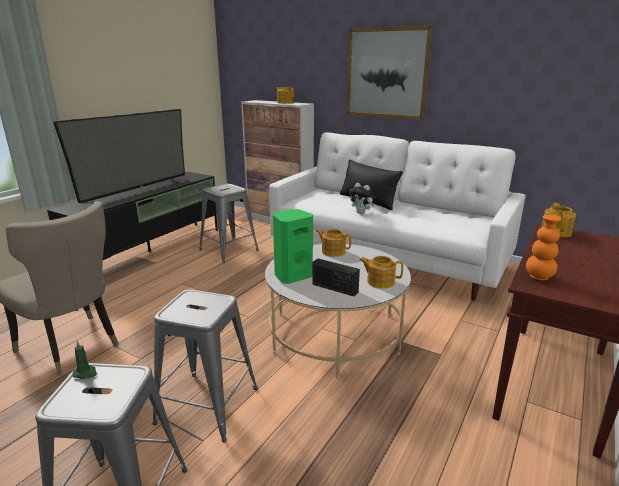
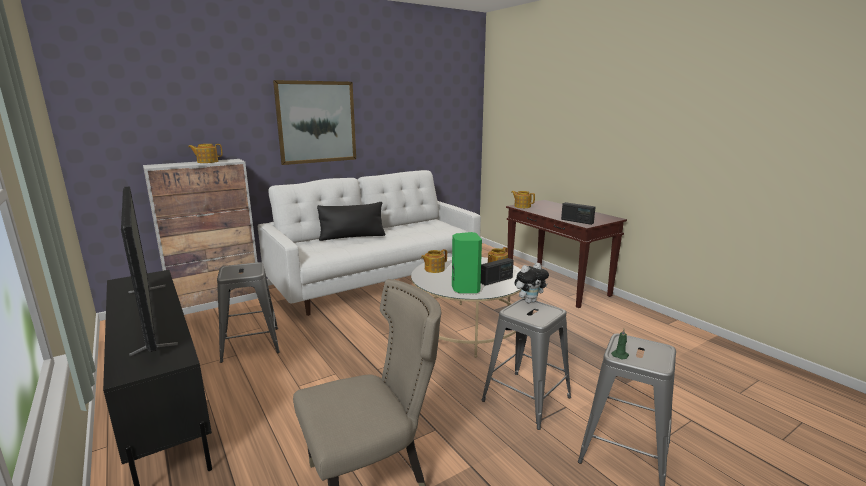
camera: 65 degrees left, 5 degrees down
(362, 213) = (378, 243): plush toy -> plush toy (529, 301)
(539, 277) = (577, 221): orange vase -> radio

